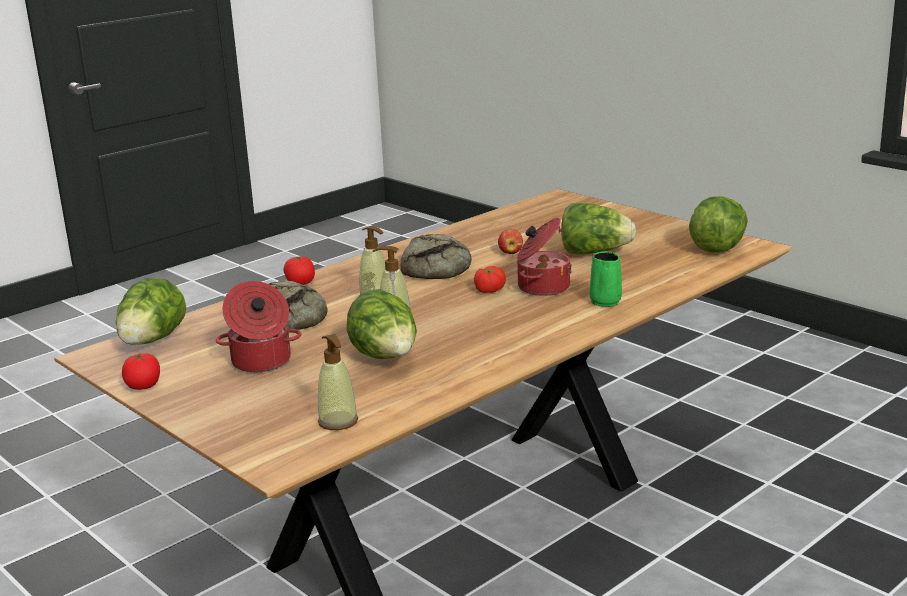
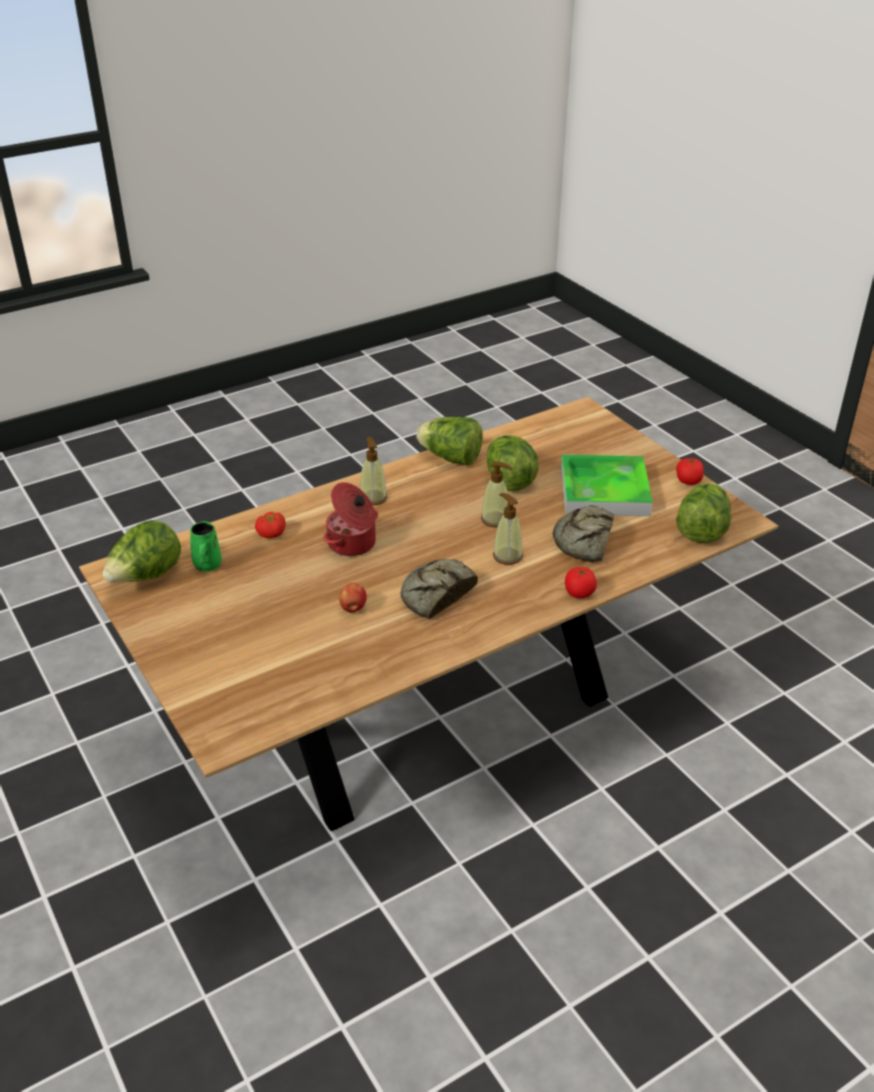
camera: 170 degrees left, 15 degrees up
(261, 362) = (604, 491): cooking pot -> tray
(338, 422) = (547, 432): soap dispenser -> soap dispenser (373, 498)
(489, 290) = (401, 548): tomato -> tomato (272, 534)
(594, 253) = (270, 591): lettuce -> lettuce (451, 458)
(604, 301) = (312, 515): green mug -> green mug (207, 565)

